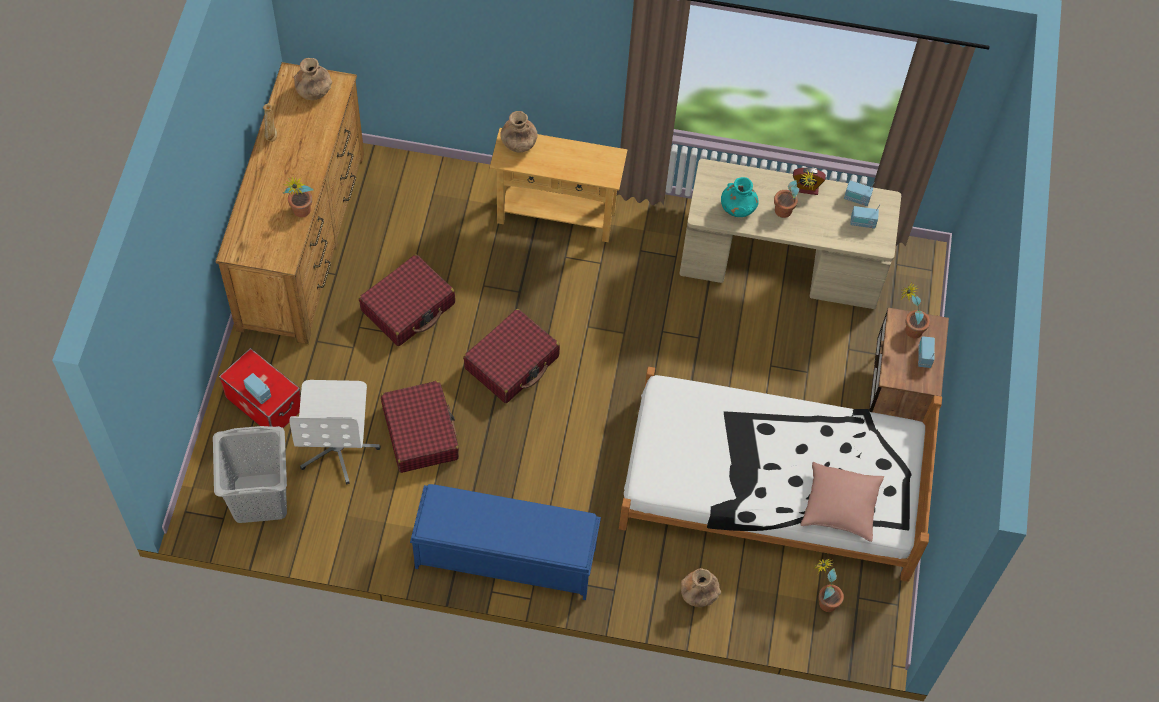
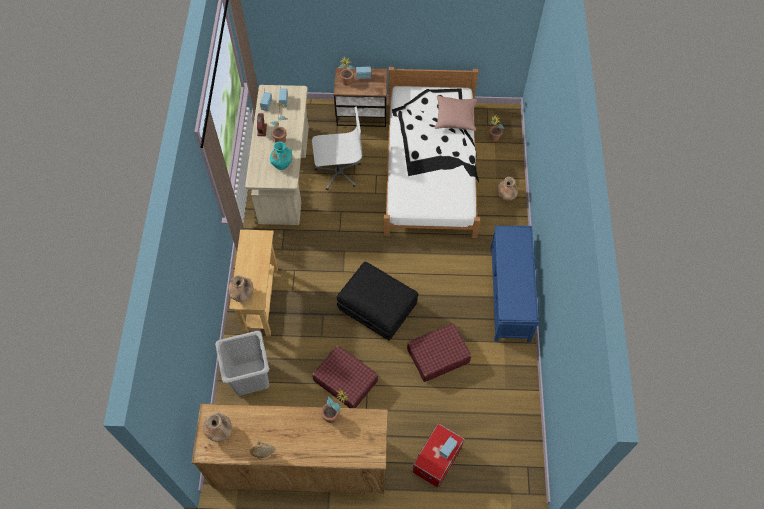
camera: 95 degrees left, 0 degrees up
(260, 497) = (507, 446): grey laundry basket -> grey laundry basket (250, 376)
(338, 447) = (459, 404): white office chair -> white office chair (338, 172)
(512, 362) = (377, 310): red suitcase -> black ottoman

